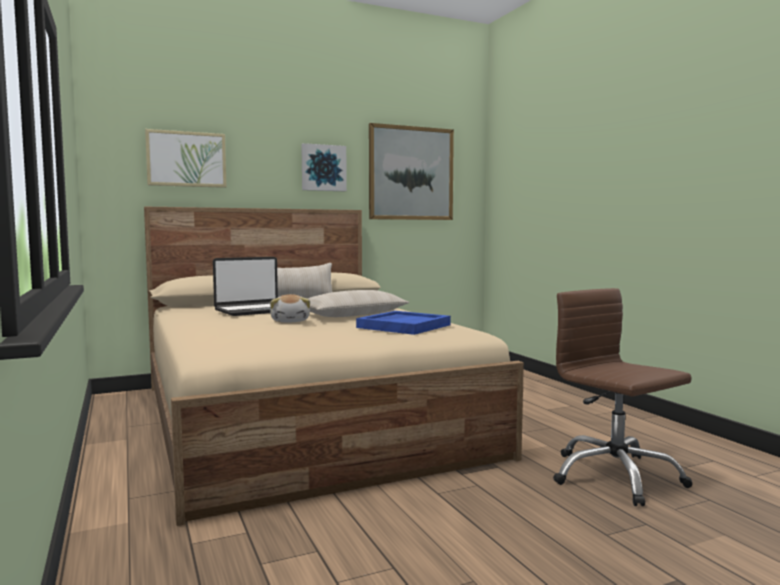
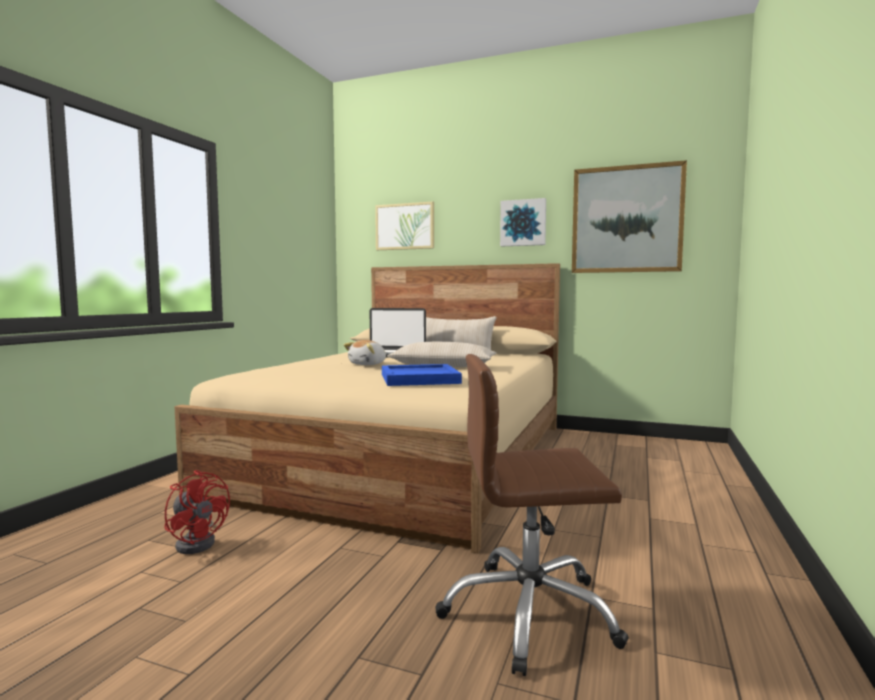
camera: 45 degrees right, 0 degrees up
(317, 541) = (198, 542): none -> red fan
(615, 476) = (529, 614): brown office chair -> brown office chair turned 105 degrees counterclockwise

